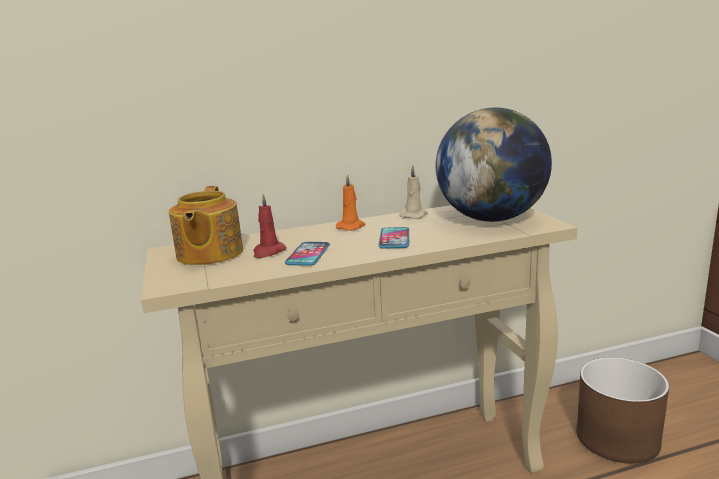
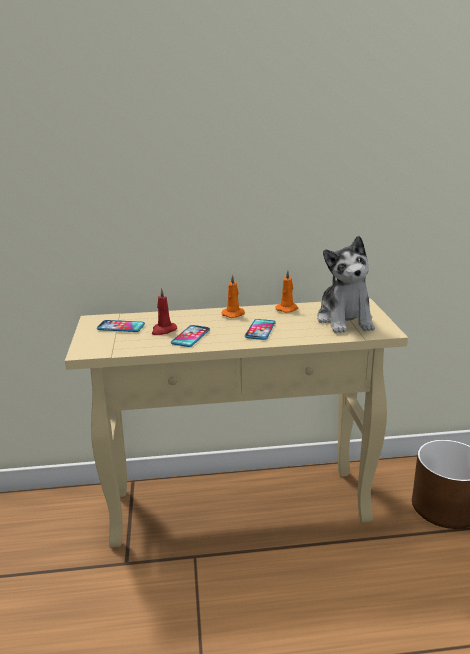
camera: 10 degrees right, 5 degrees up
(208, 254) = (121, 327): teapot -> phone
(414, 215) = (287, 309): beige candle -> orange candle
(491, 219) = (345, 320): globe -> plush toy

